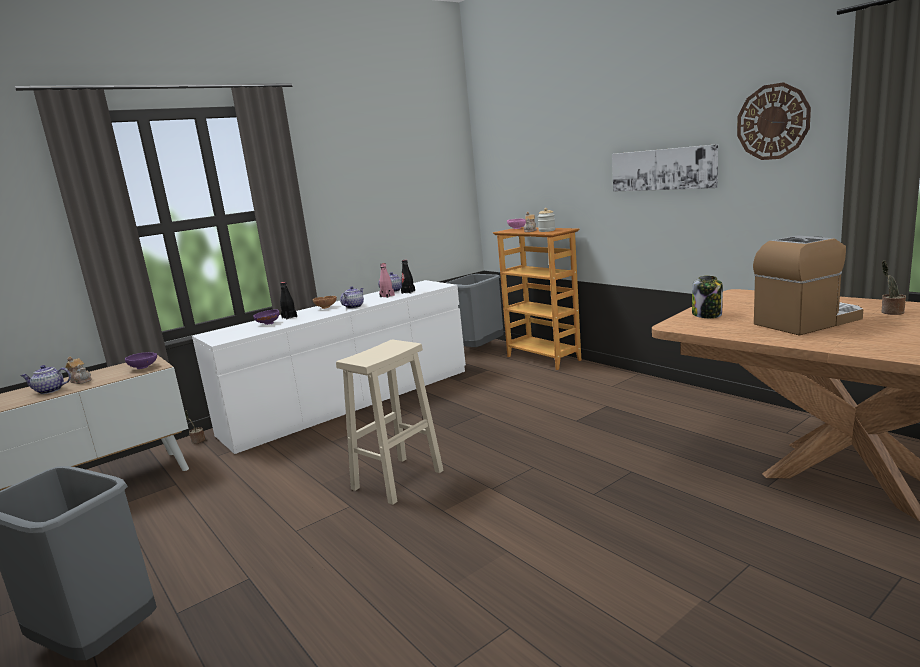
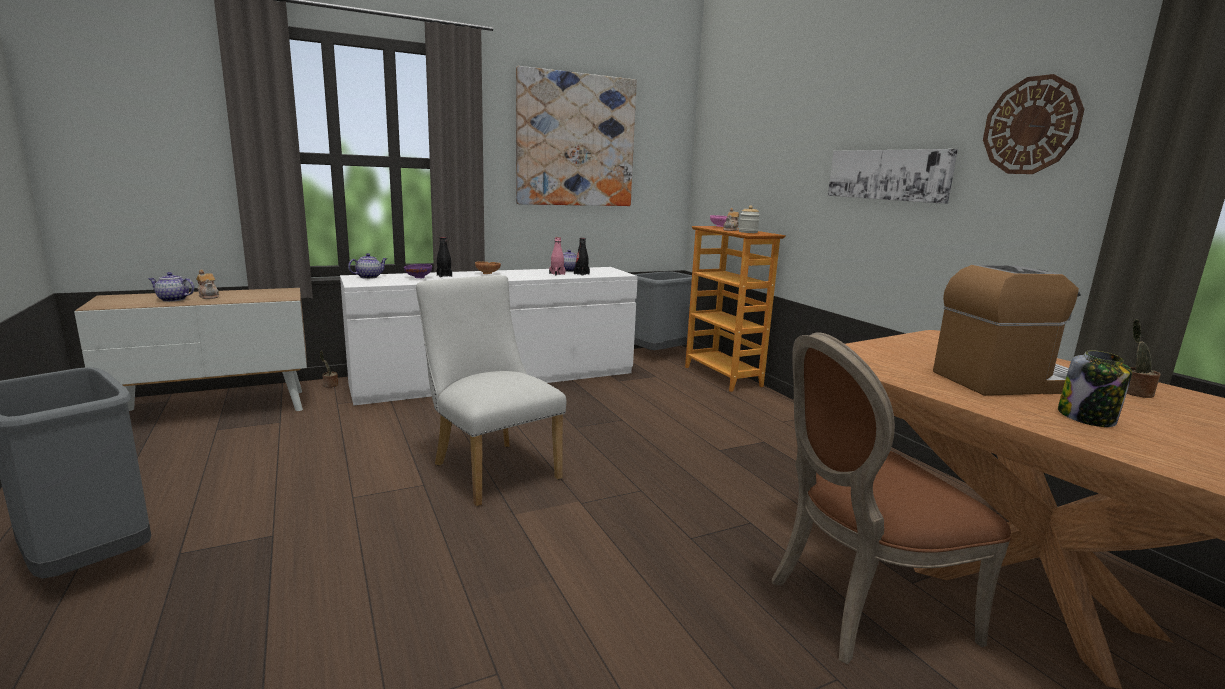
camera: 10 degrees right, 0 degrees up
(144, 367) = (274, 296): purple bowl -> none
(354, 306) = (515, 277): teapot -> teapot (369, 277)
(376, 172) = (576, 141): none -> picture
(398, 479) = (491, 468): beige stool -> white chair
(707, 315) = (882, 351): jar -> jar (1087, 418)
(740, 512) = (859, 607): none -> brown chair

